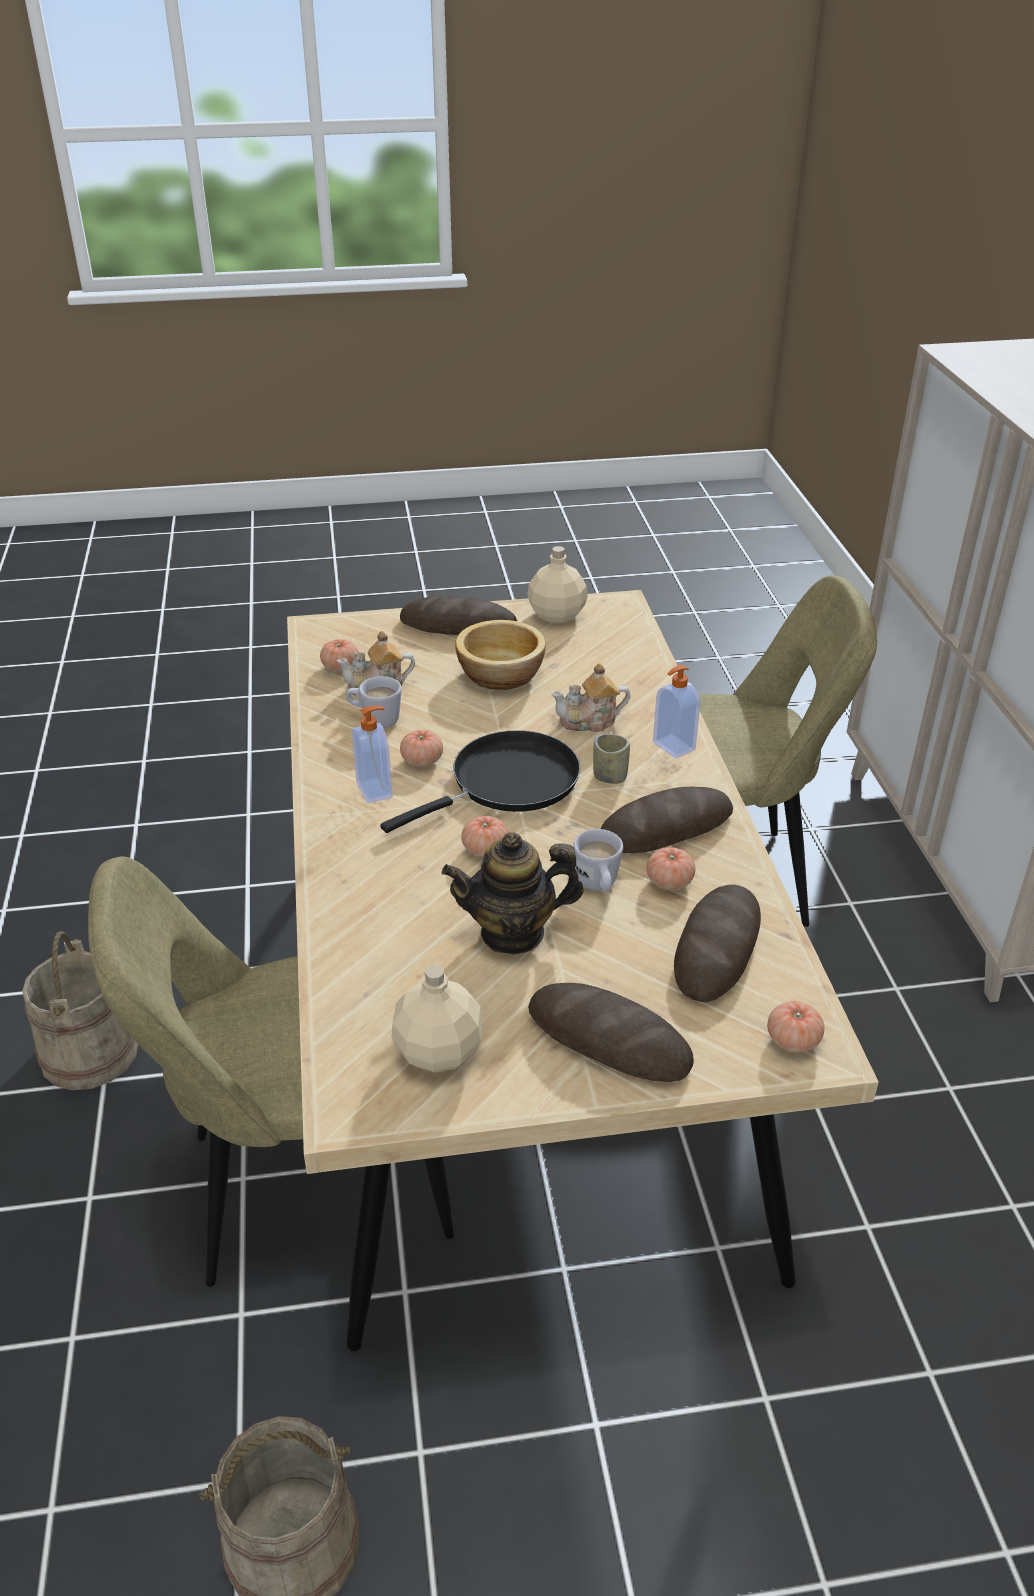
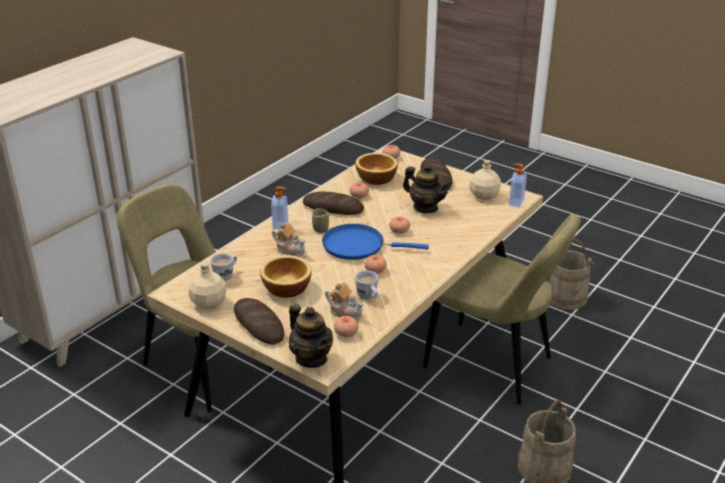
camera: 135 degrees left, 5 degrees down
(342, 627) = (311, 358): none -> teapot
(376, 790) = (408, 269): soap dispenser -> soap dispenser (515, 203)
(507, 783) = (358, 246): black frying pan -> blue frying pan
(598, 886) = (381, 205): white mug -> white mug (226, 275)
(717, 948) = (375, 178): bread -> bowl

